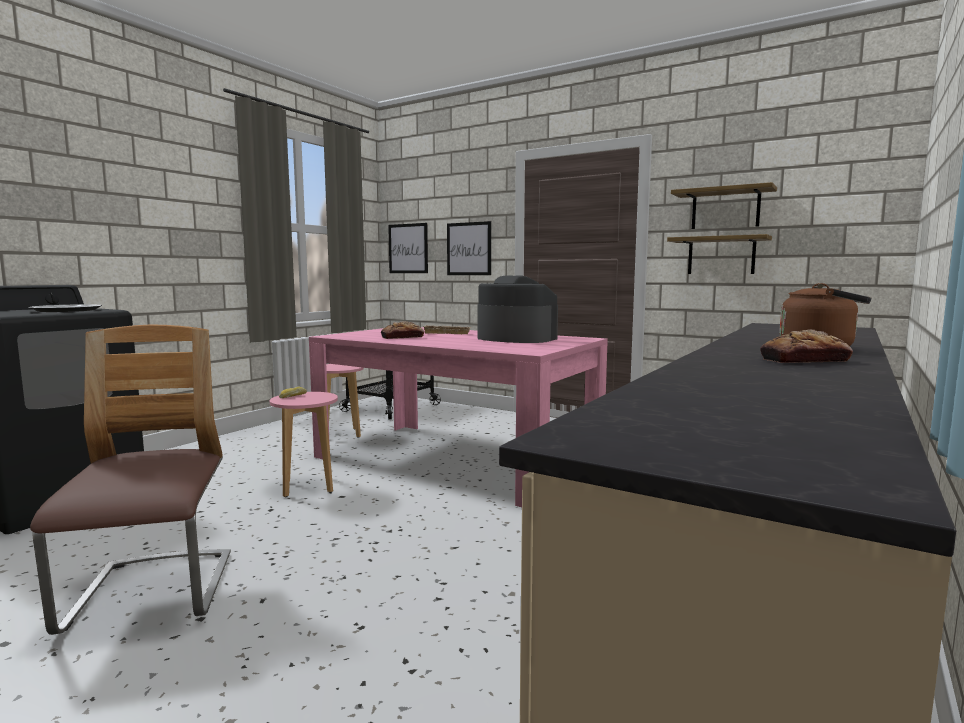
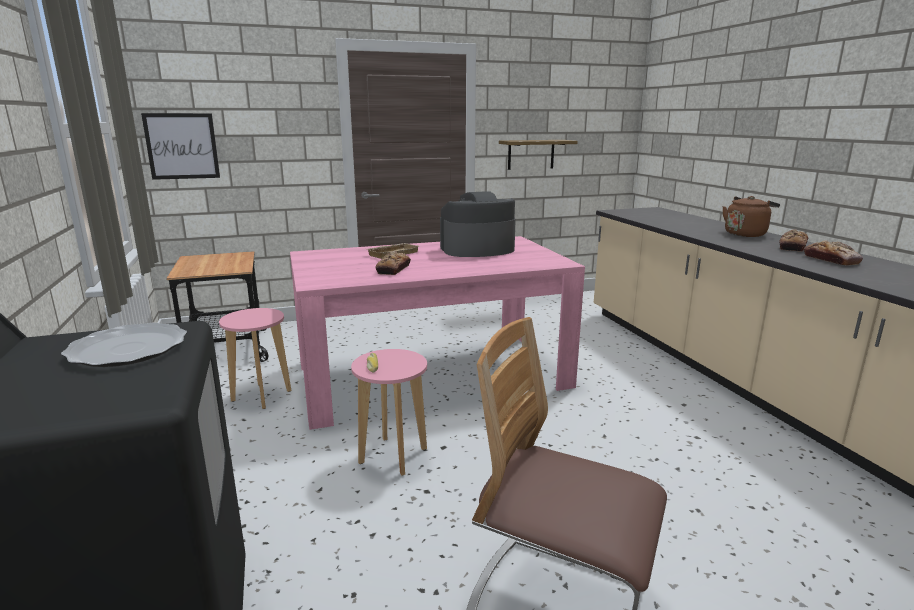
camera: 50 degrees left, 10 degrees up
(469, 249) = (280, 147): picture -> none
(725, 209) = (533, 117): shelf -> none
(769, 372) = (831, 260): none -> bread

